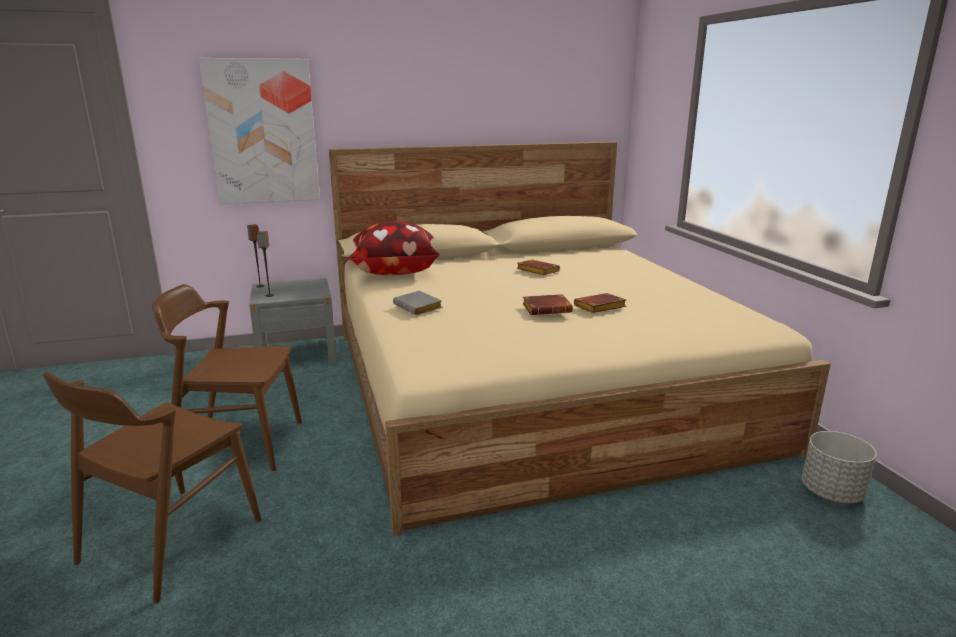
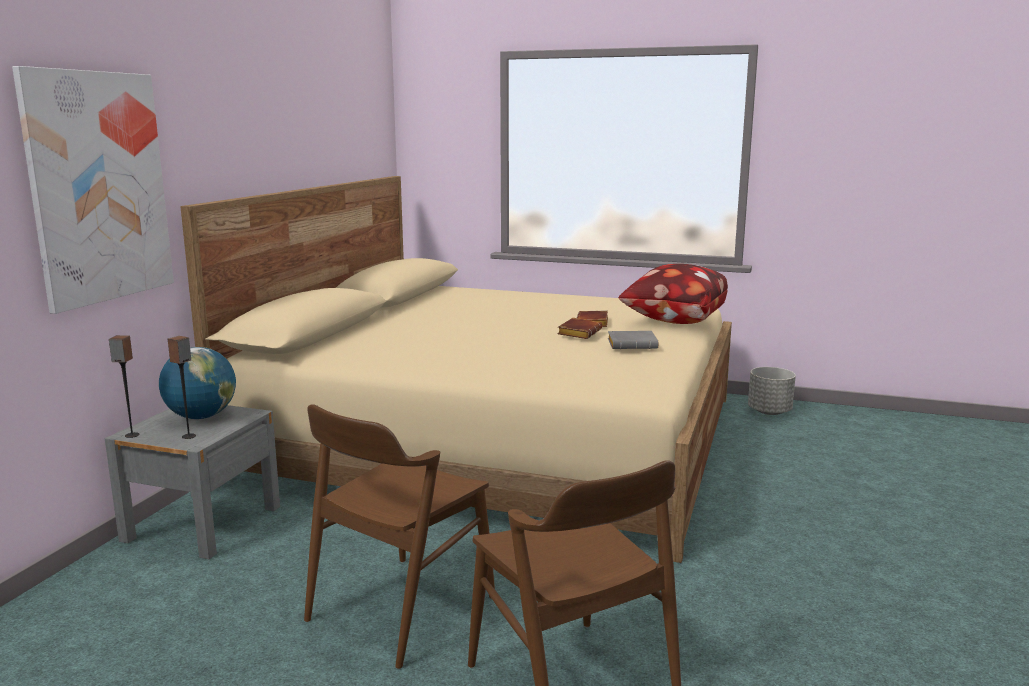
camera: 55 degrees left, 5 degrees down
(301, 288) = (201, 417): none -> globe
(394, 271) = (345, 351): pillow -> pillow (673, 321)
(419, 307) = (493, 363): grey book -> grey book (633, 345)
(536, 271) = (460, 316): brown book -> none

